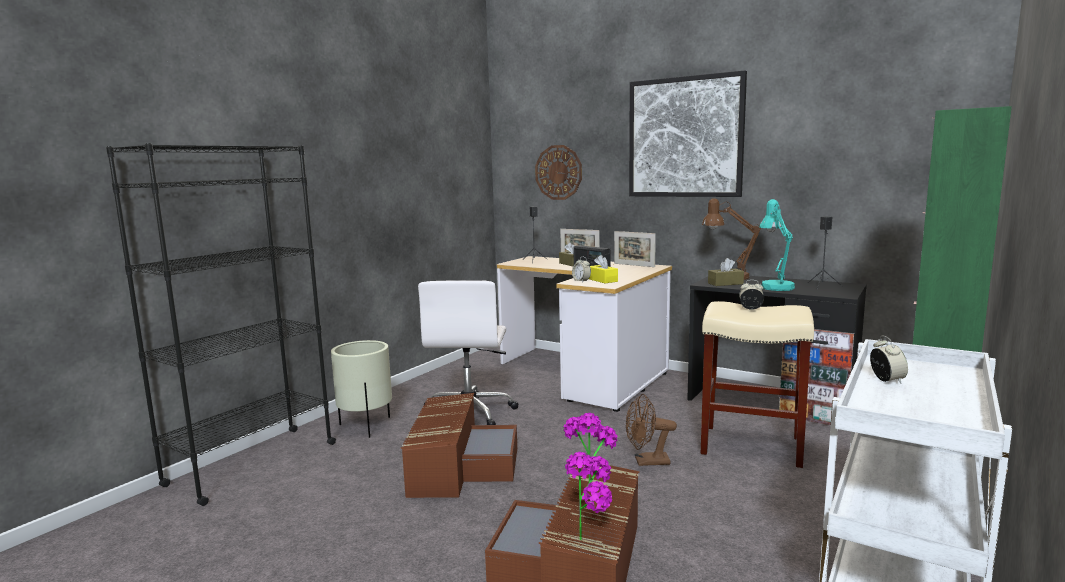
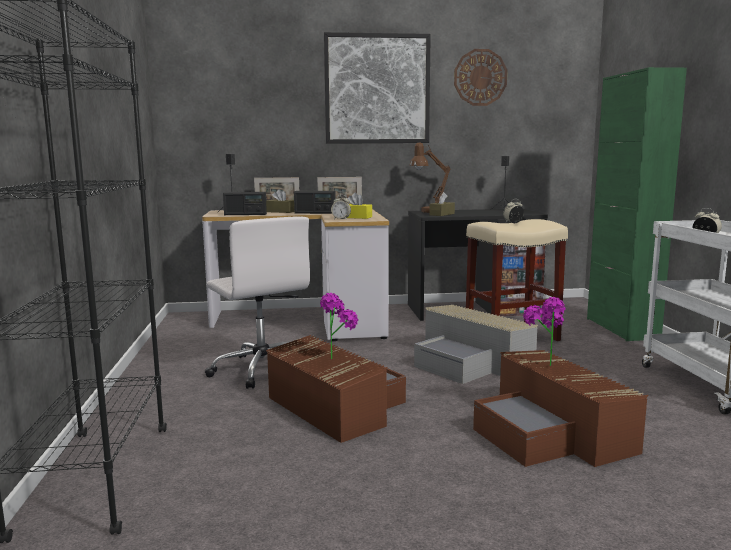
camera: 40 degrees left, 0 degrees up
(366, 426) = (171, 407): beige planter -> none
(532, 265) = (245, 214): none -> radio
(558, 172) = (243, 119): wall clock -> wall clock (480, 77)
(592, 539) = (617, 388): potted plant -> potted plant (338, 357)
(646, 462) = (471, 362): brown fan -> grey storage box
(774, 286) = (478, 213): turquoise table lamp -> none

